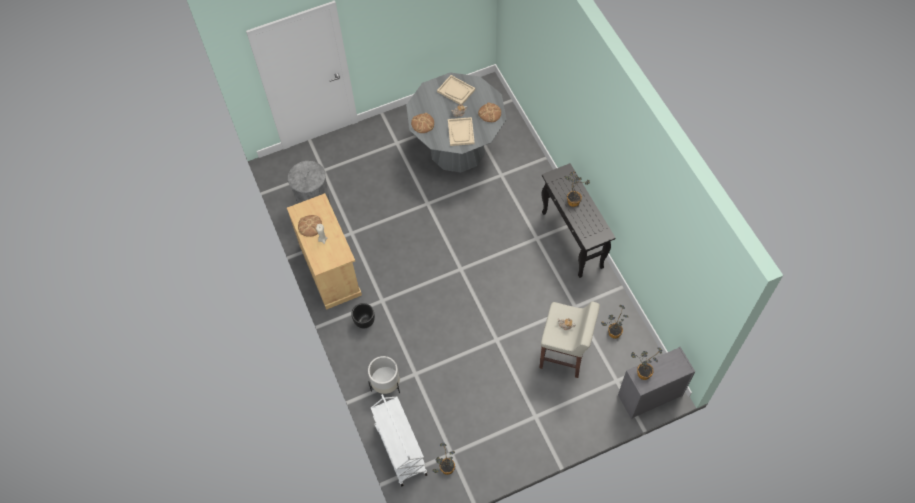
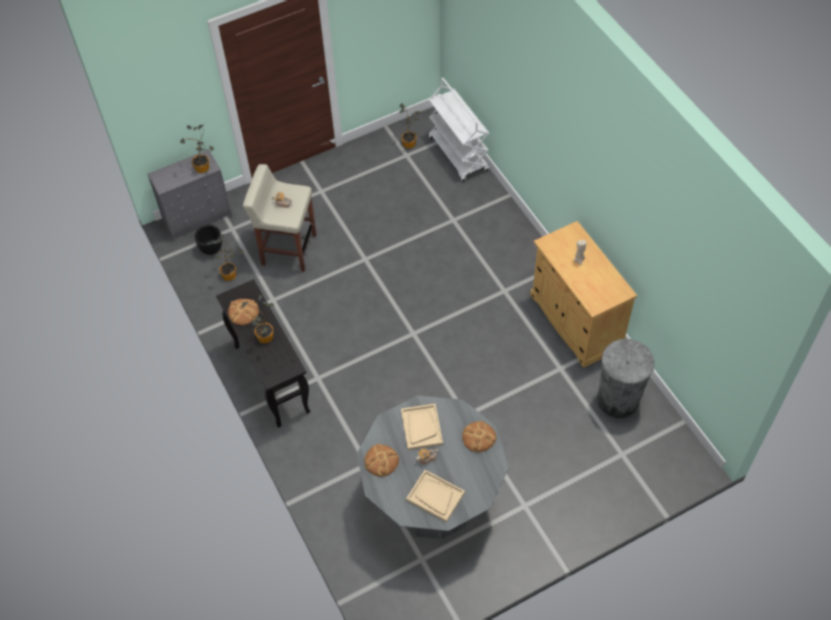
camera: 175 degrees right, 5 degrees down
(310, 226) = (599, 274): bread -> bread (243, 312)
(365, 322) = (520, 266): black planter -> black planter (211, 249)
(386, 384) = (483, 208): white planter -> none

